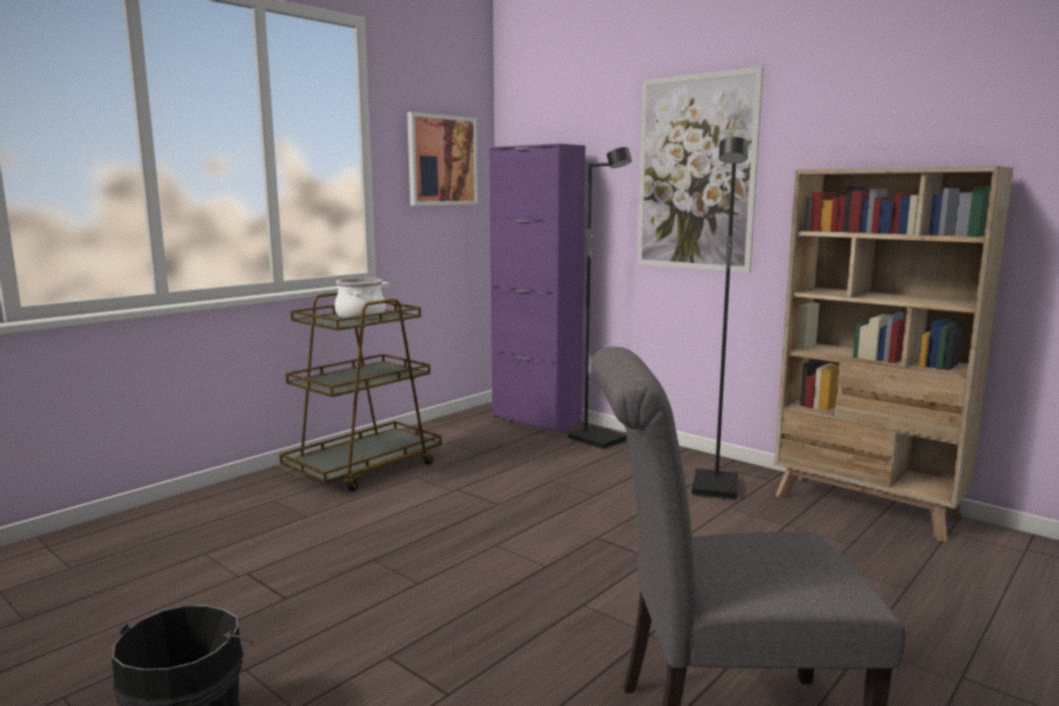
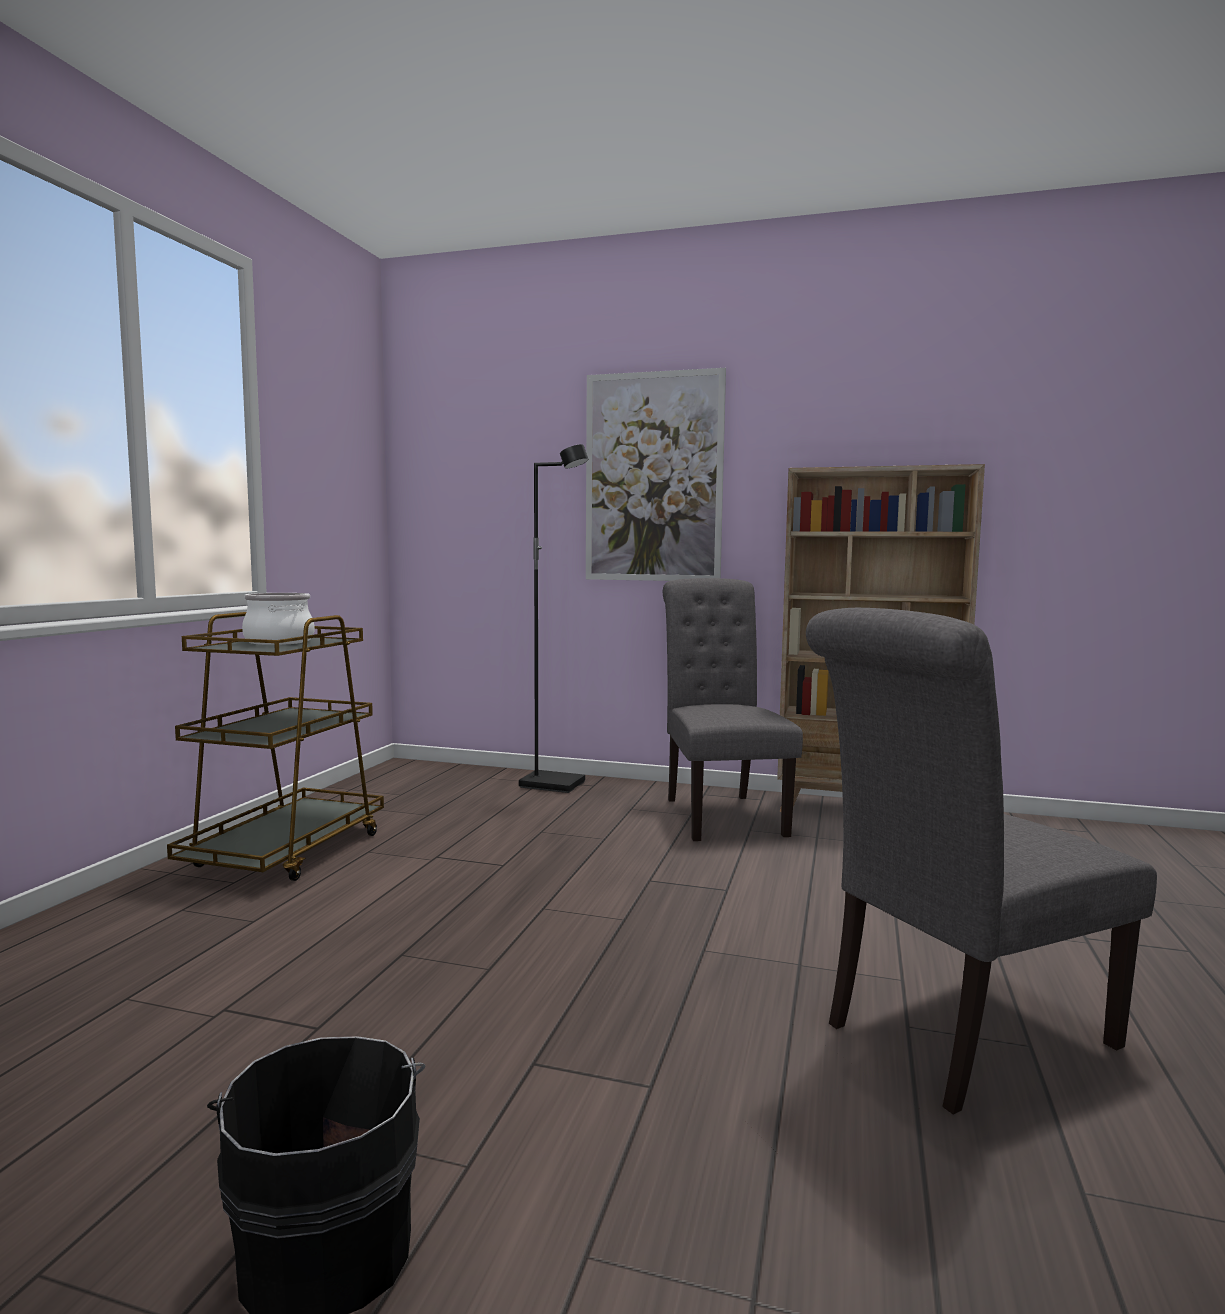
camera: 25 degrees left, 5 degrees down
(442, 160) = (335, 455): picture -> none
(535, 420) = (462, 773): purple cabinet -> none
(717, 488) = (720, 813): black floor lamp -> grey chair

